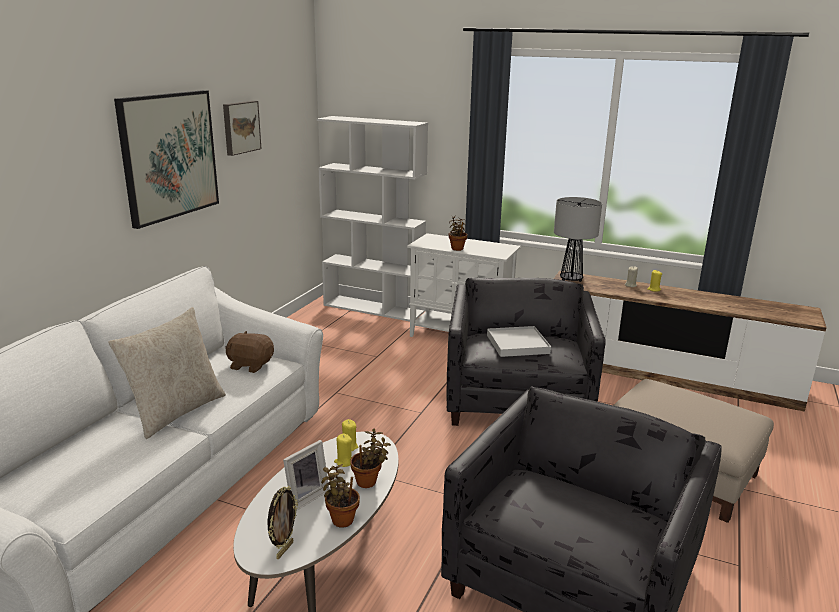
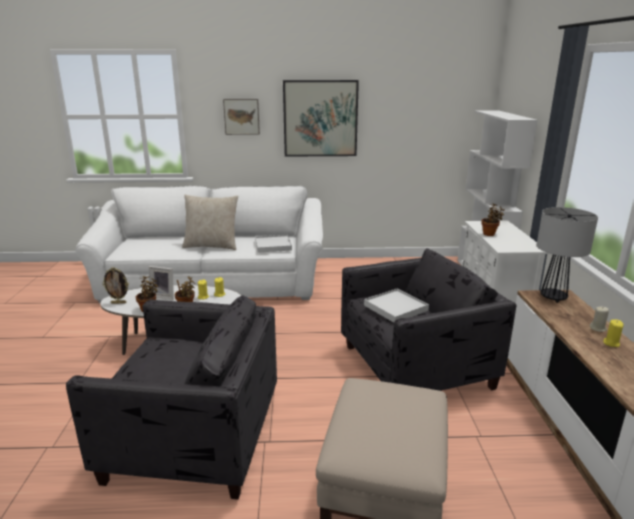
camera: 65 degrees right, 0 degrees up
(240, 127) = (392, 108): picture -> picture (241, 116)
(250, 365) = (273, 245): brown plush toy -> white tray

